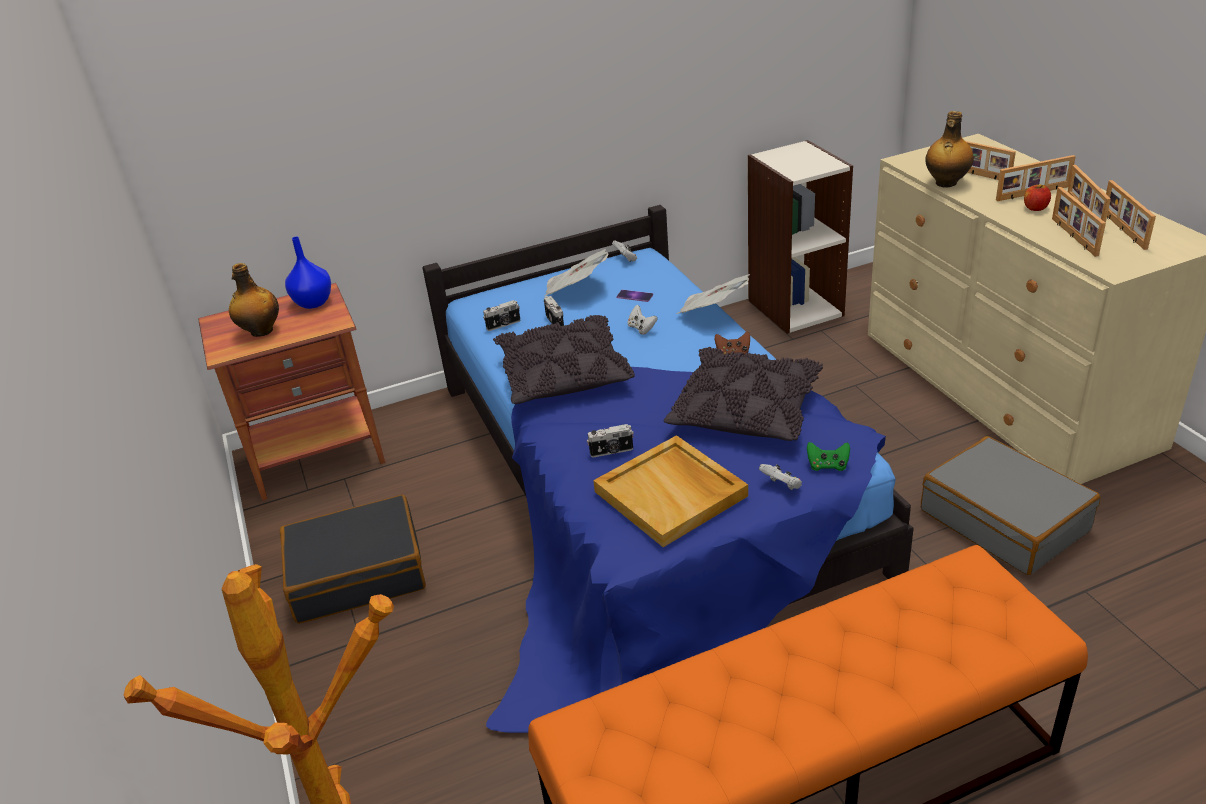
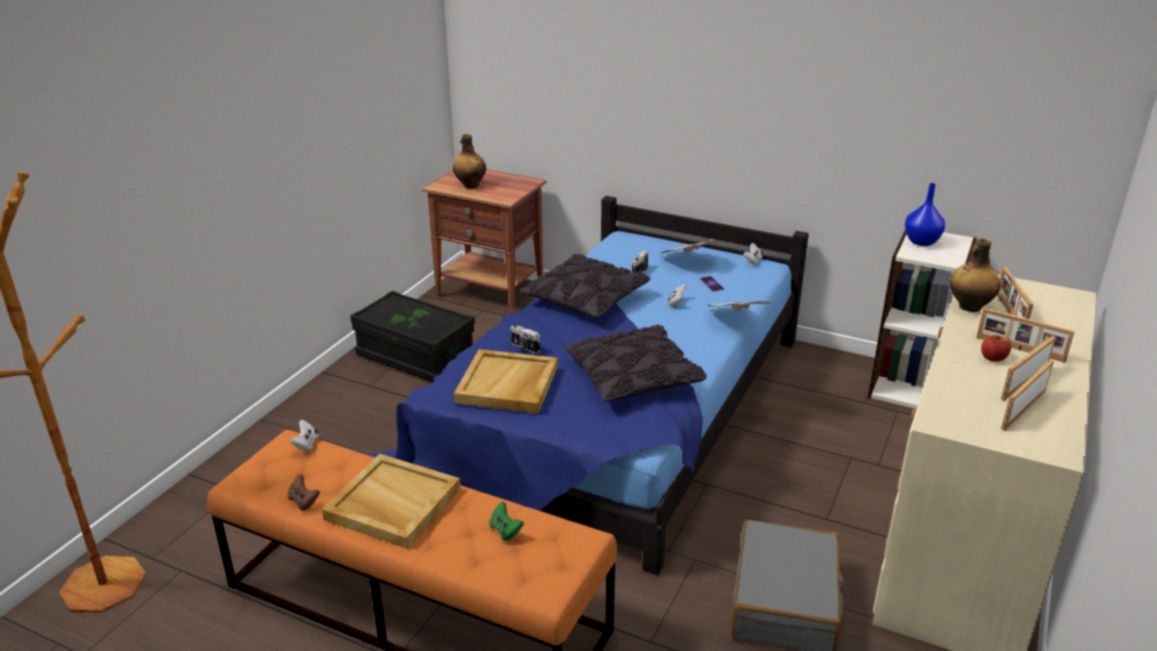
camera: 45 degrees right, 5 degrees down
(314, 302) = (517, 184): blue vase -> blue vase (922, 242)
(357, 573) = (416, 357): black suitcase -> black storage box
(504, 325) = (611, 257): camera -> none
(733, 353) = (697, 347): brown game controller -> brown game controller (303, 502)
(782, 486) = (565, 422): white game controller -> white game controller (306, 445)
(791, 685) = (392, 504): none -> beige tray
(827, 466) = (611, 433): green game controller -> green game controller (505, 531)
(1073, 237) = (968, 389): picture frame -> none

